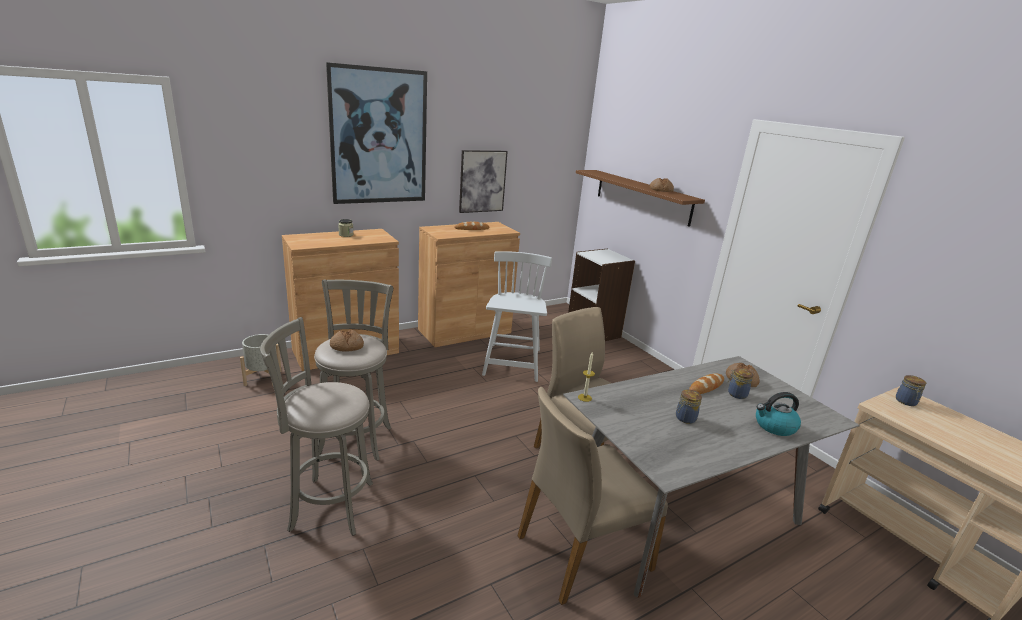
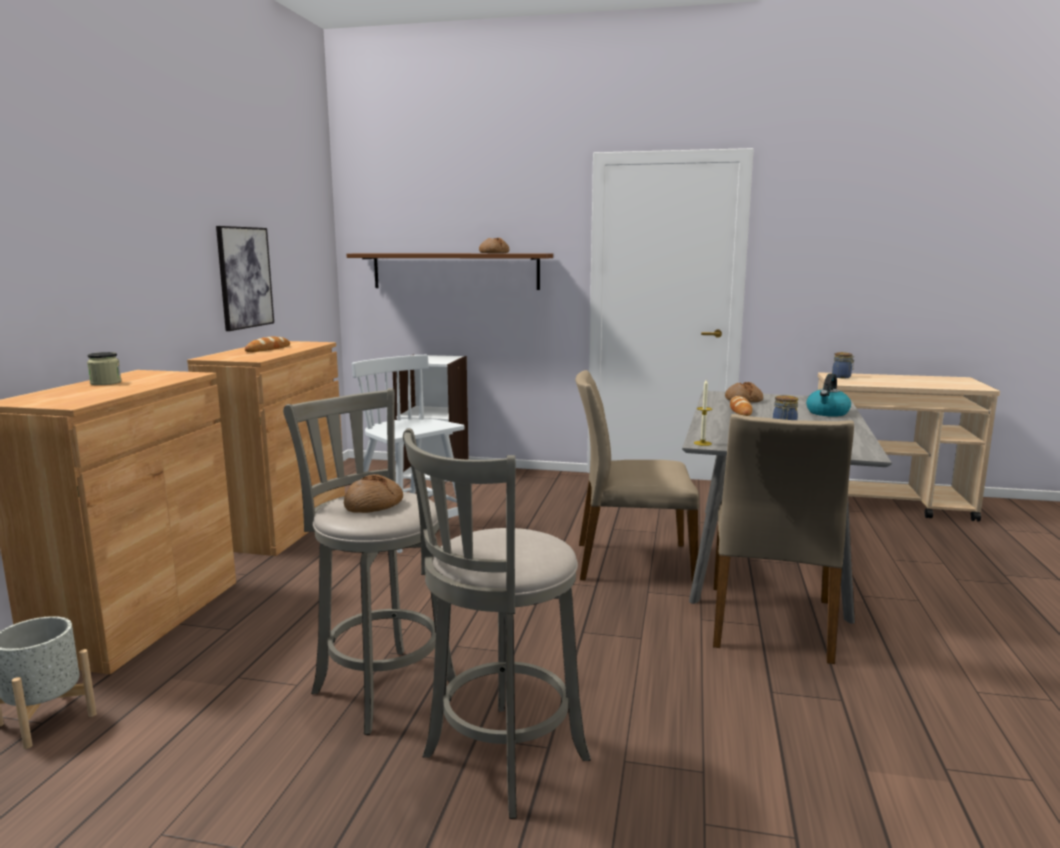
camera: 45 degrees left, 10 degrees down
(379, 137) = (109, 199): picture -> none
(736, 394) = (764, 407): jar -> none

